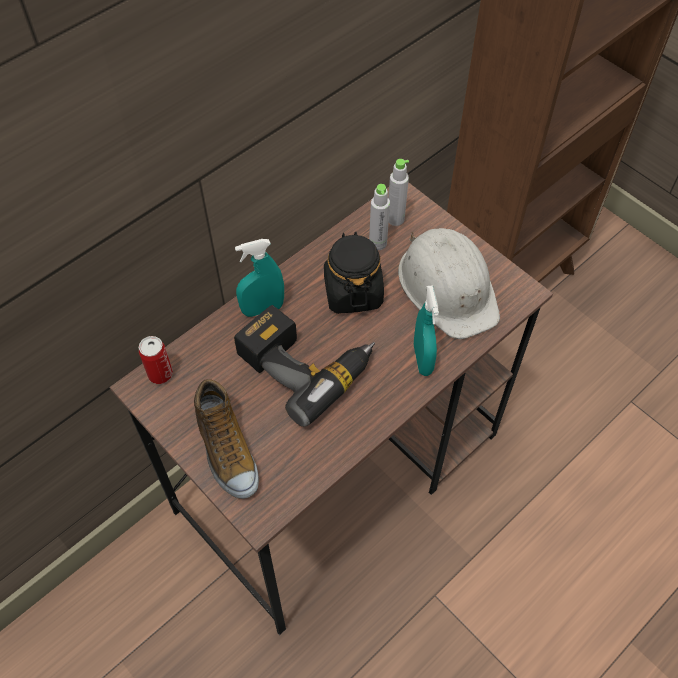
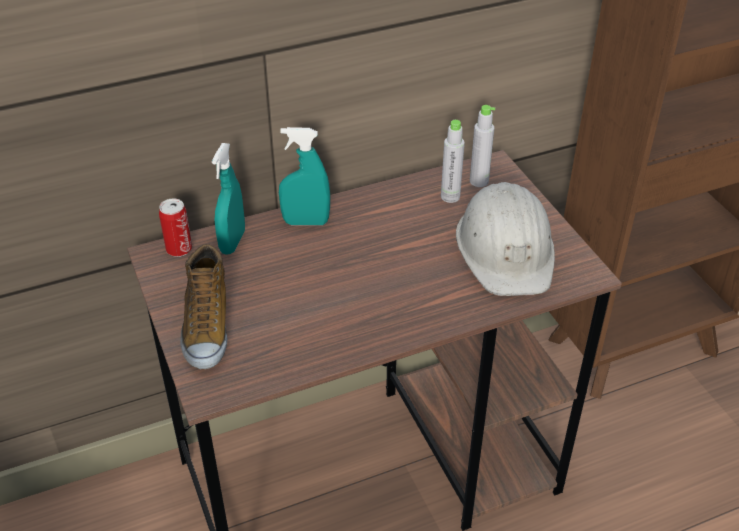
camera: 20 degrees right, 15 degrees down
(305, 364) = (324, 277): power drill -> none
(353, 292) = (403, 230): black jar -> none
(422, 359) = (447, 303): turquoise spray bottle -> turquoise spray bottle (232, 242)

